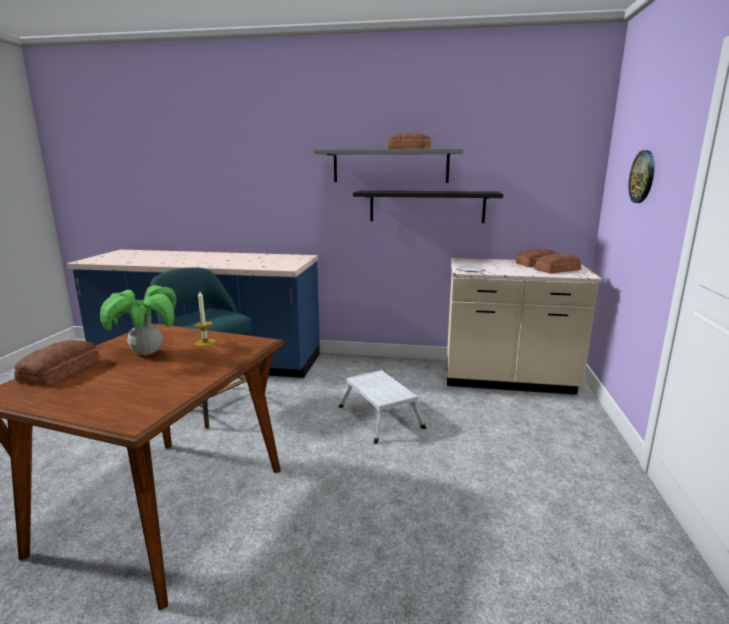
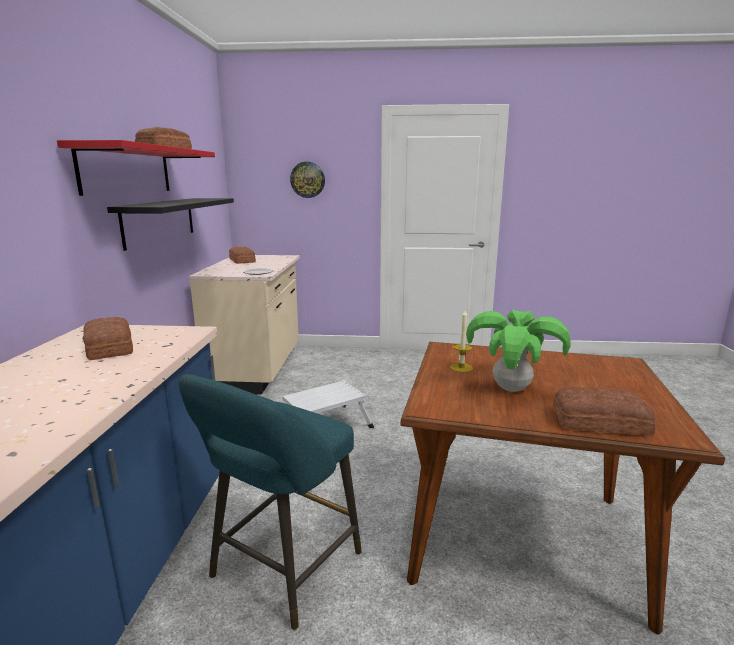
camera: 95 degrees left, 0 degrees up
(390, 166) = (127, 170): grey shelf -> red shelf
(556, 270) = (268, 259): bread -> bread (108, 347)

